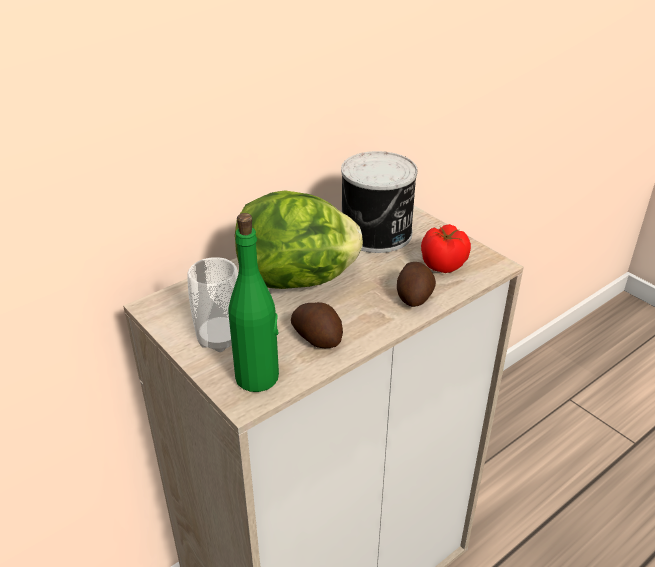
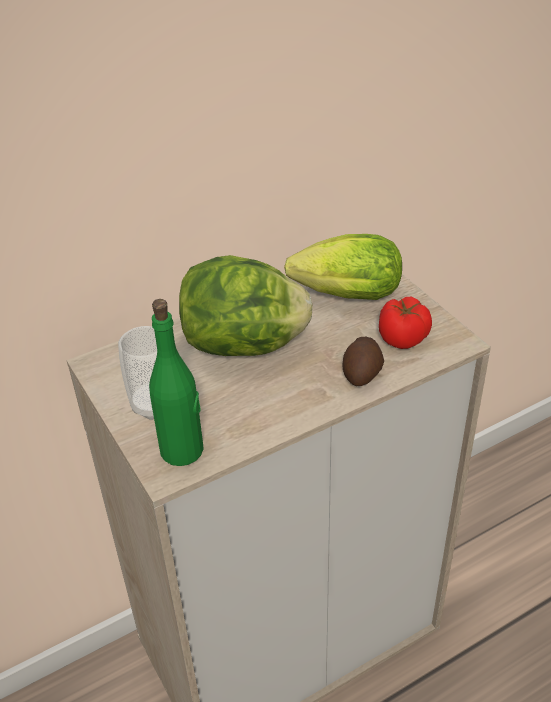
camera: 10 degrees right, 5 degrees up
(317, 337) = (251, 411): potato -> none
(377, 233) = (341, 296): can -> lettuce

